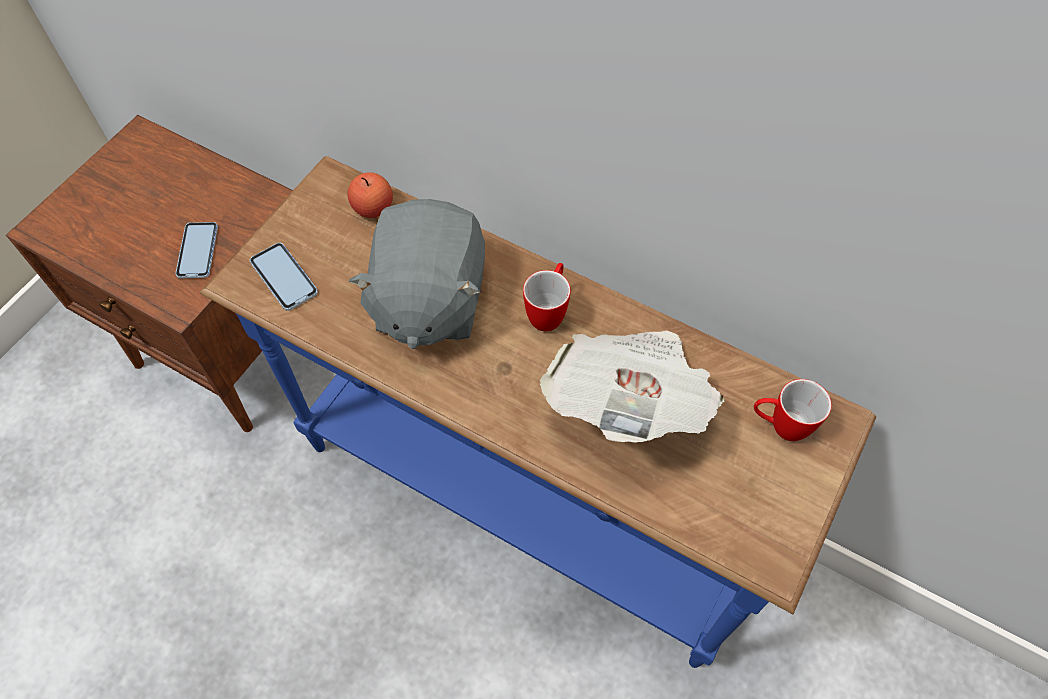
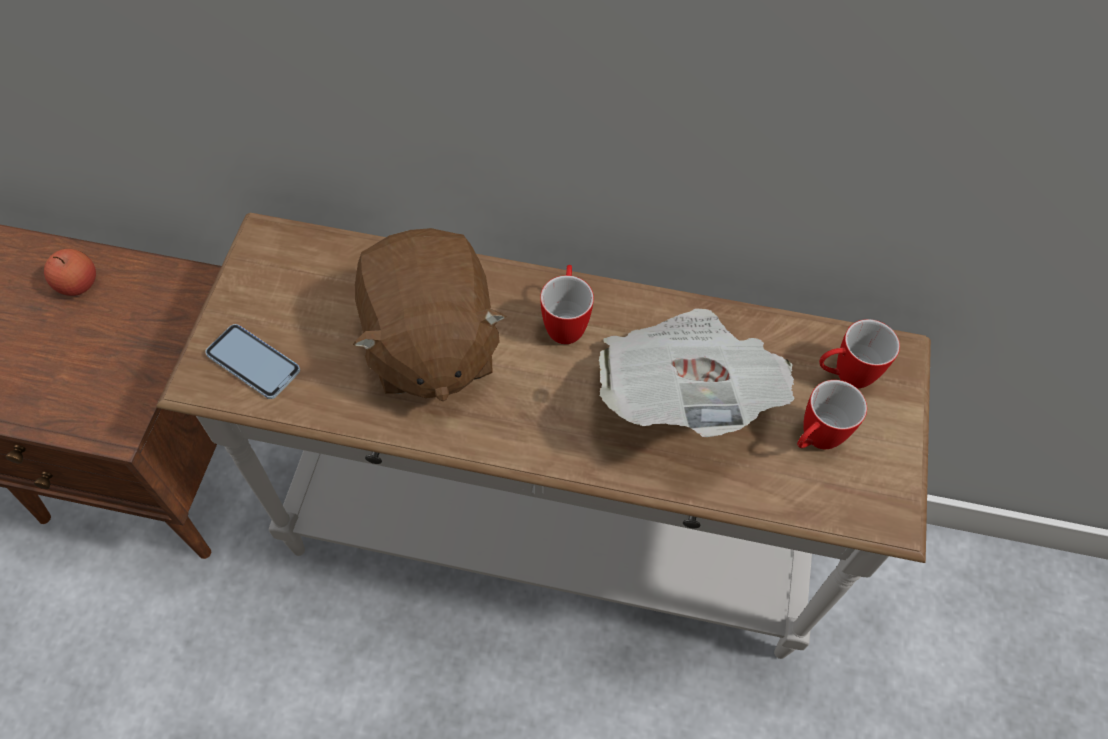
camera: 20 degrees left, 0 degrees up
(198, 251) = (115, 361): phone -> none
(373, 208) = (327, 258): apple -> apple (78, 284)
(428, 301) = (429, 345): grey plush toy -> brown plush toy
(524, 501) = (548, 541): blue console table -> white console table
(729, 475) = (814, 440): none -> mug

